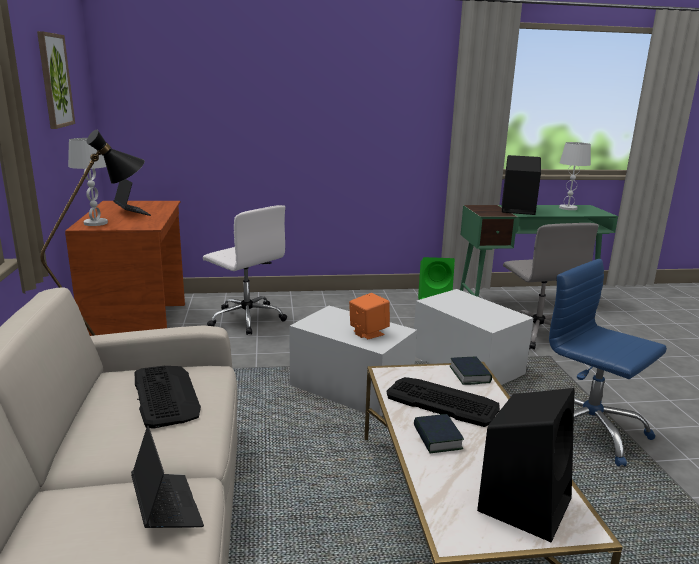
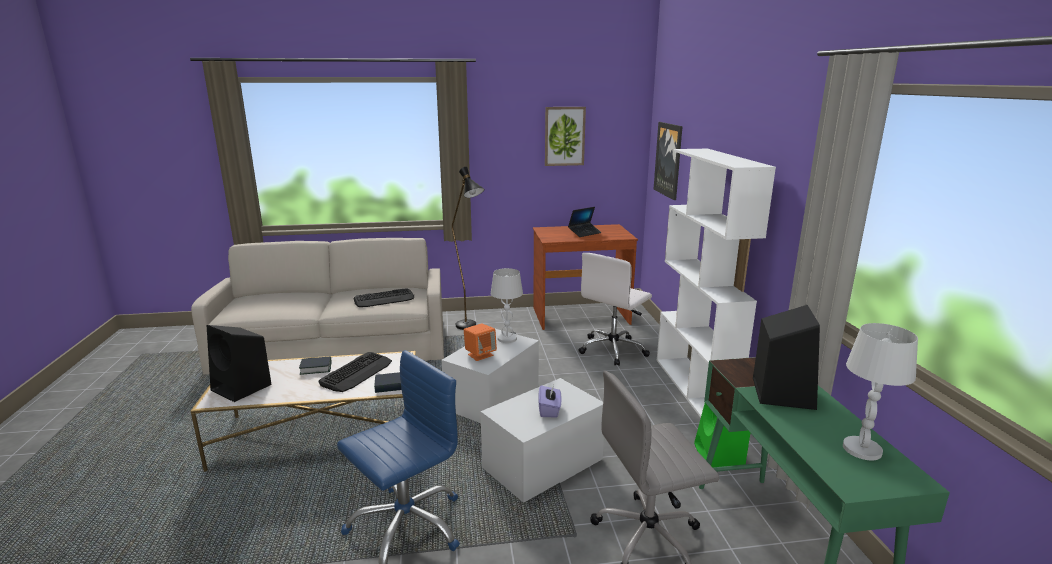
camera: 90 degrees right, 0 degrees up
(95, 223) = (551, 229): white table lamp -> white table lamp (507, 339)
(166, 507) = (294, 309): laptop -> none
(169, 103) = (669, 159): none -> picture
(333, 296) = (695, 387): none -> white bookcase
(477, 306) = (549, 410): none -> purple tissue box

